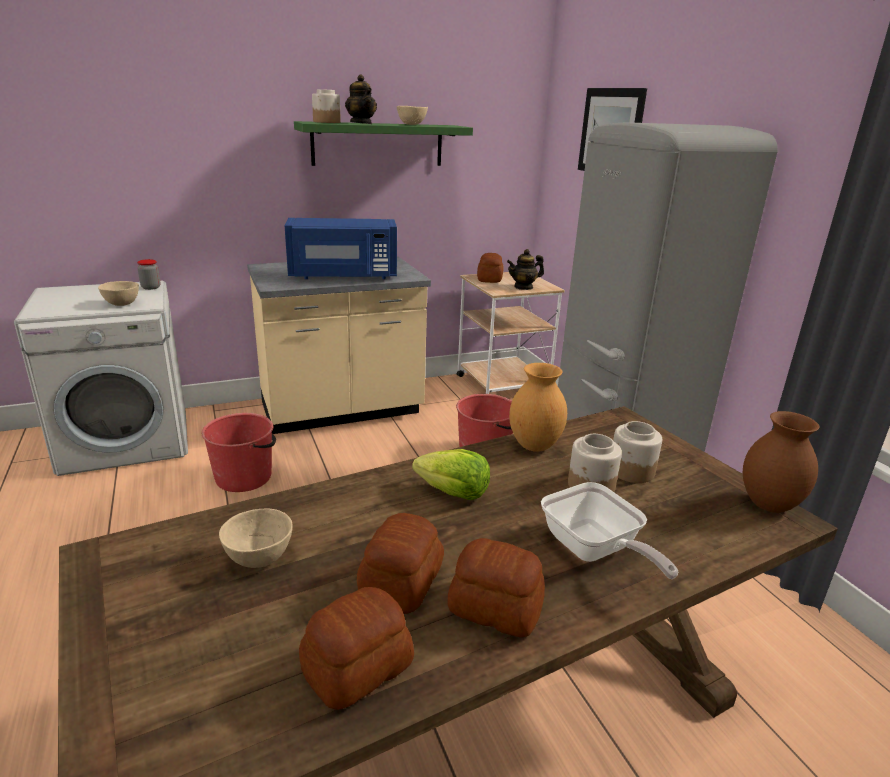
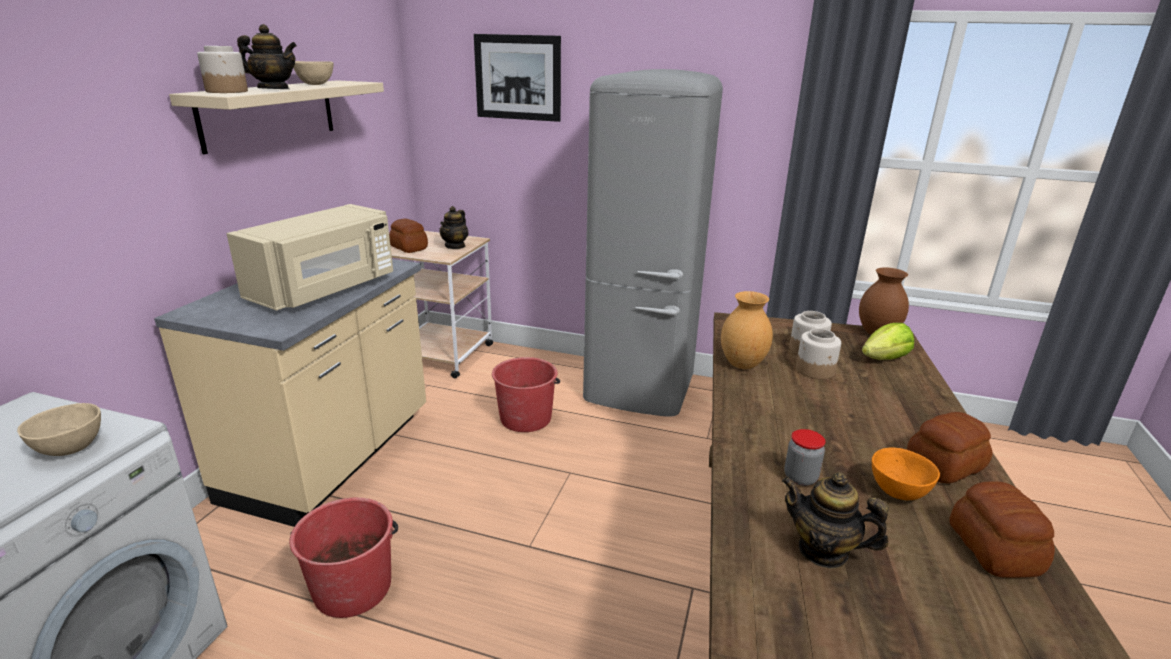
camera: 50 degrees left, 0 degrees up
(151, 287) = (46, 408): jar -> jar (800, 478)
(258, 559) = (823, 551): beige bowl -> teapot
(343, 276) = (326, 289): blue microwave -> beige microwave
(378, 144) = (270, 113): green shelf -> beige shelf
(399, 584) = (897, 493): bread -> orange bowl
(453, 493) = (785, 422): lettuce -> lettuce (884, 359)
(594, 551) = (896, 405): frying pan -> none

